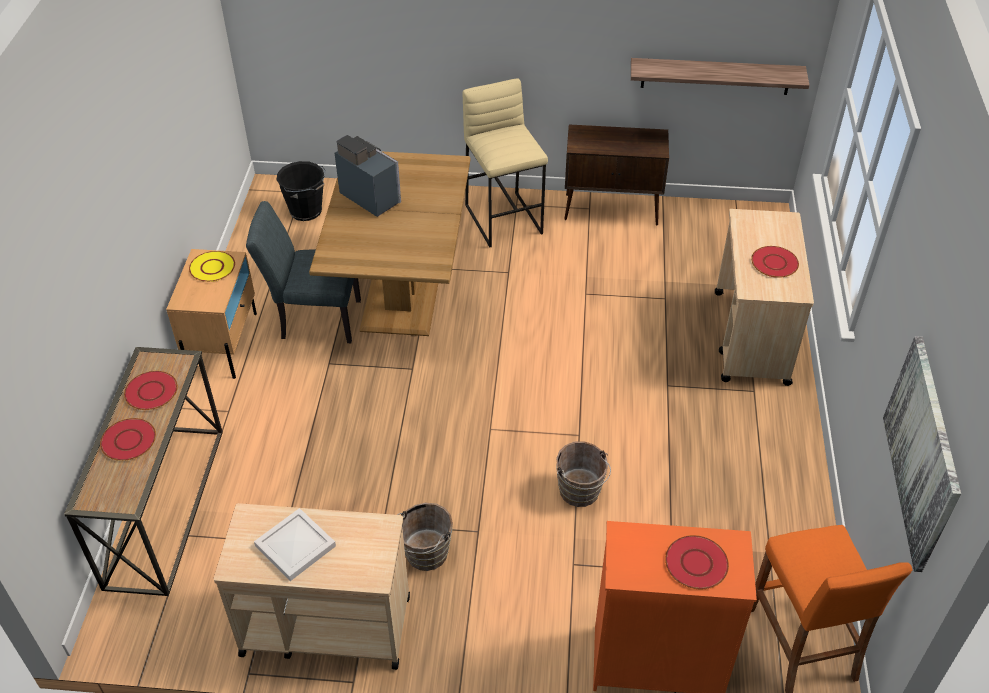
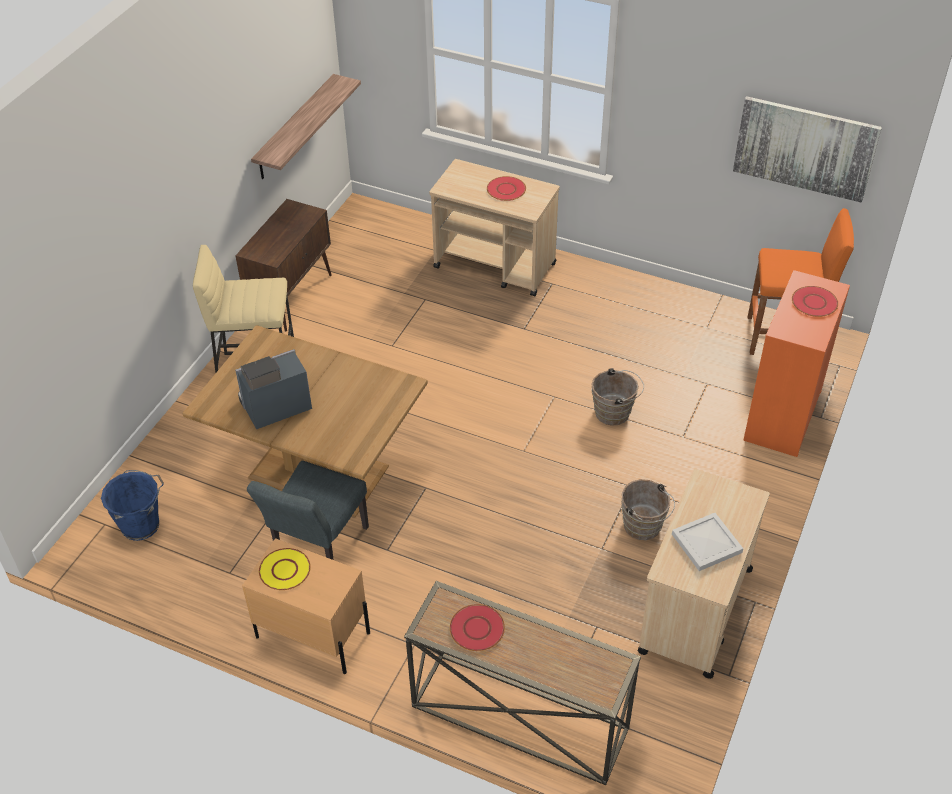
camera: 70 degrees left, 0 degrees up
(129, 440) = (537, 654): red plate -> none
(306, 211) = (142, 525): black bucket -> blue bucket

